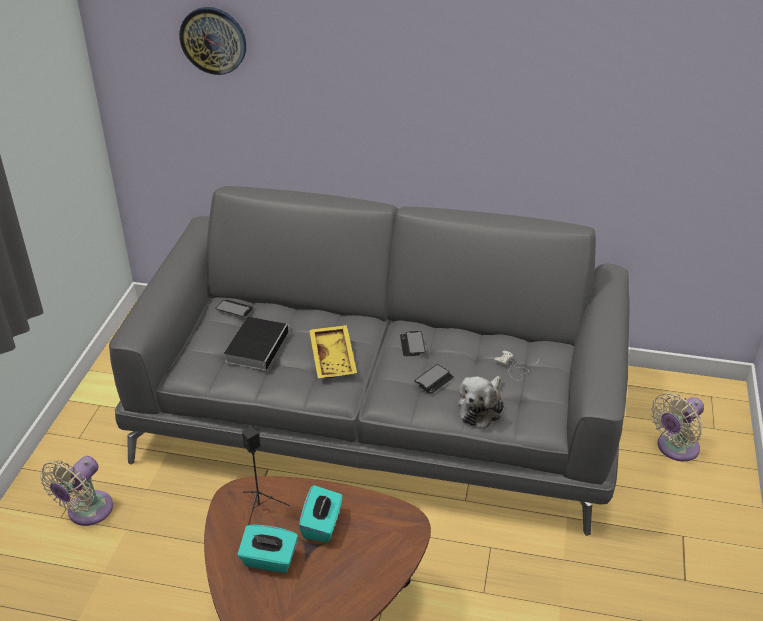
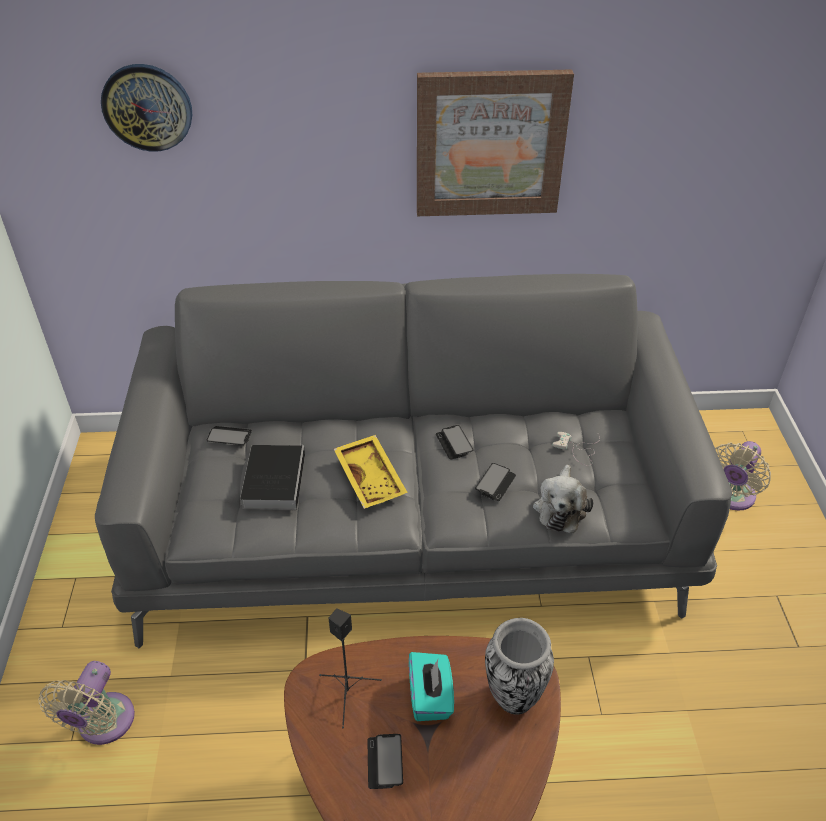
camera: 15 degrees left, 5 degrees up
(269, 560) = (385, 762): turquoise tissue box -> phone
(387, 539) = (513, 697): none -> vase
(480, 99) = (490, 144): none -> picture

